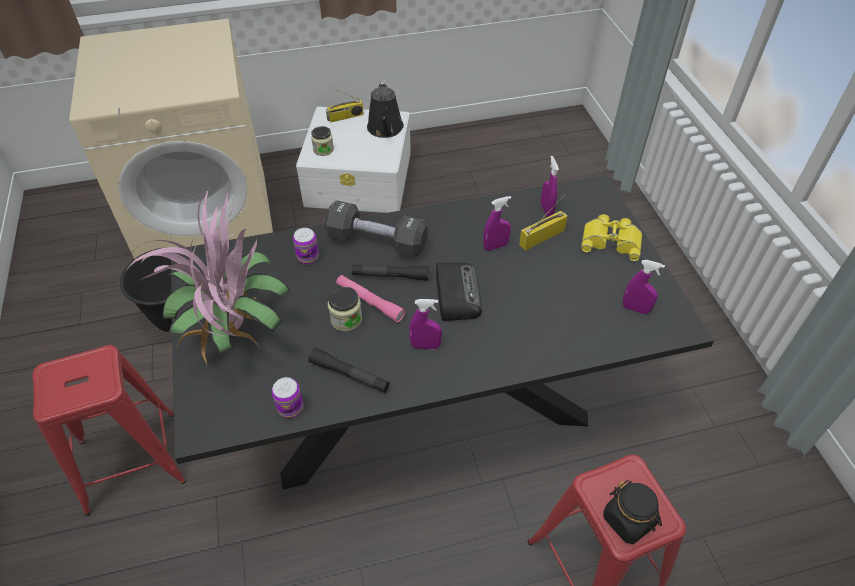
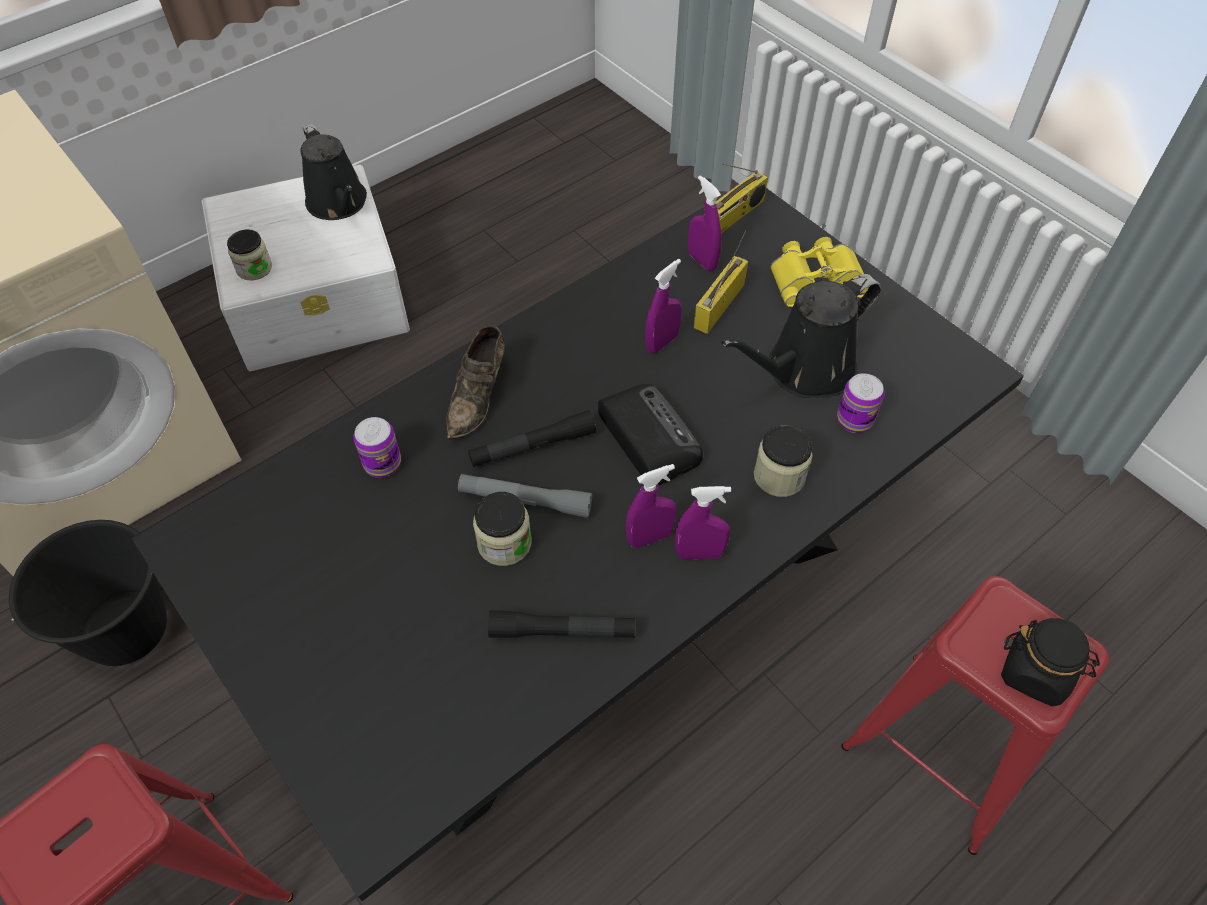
camera: 25 degrees left, 5 degrees up
(234, 335) = (336, 644): potted plant -> none
(290, 408) = (501, 725): can -> can (854, 420)
(345, 117) = (261, 203): radio -> radio (735, 216)
(370, 302) = (525, 500): pink flashlight -> grey flashlight
(377, 241) = (479, 397): black dumbbell -> brown shoe
(520, 341) = (779, 476): none -> jar
(571, 289) = (804, 370): none -> black watering can
(635, 309) = (903, 367): purple spray bottle -> purple spray bottle (699, 553)

